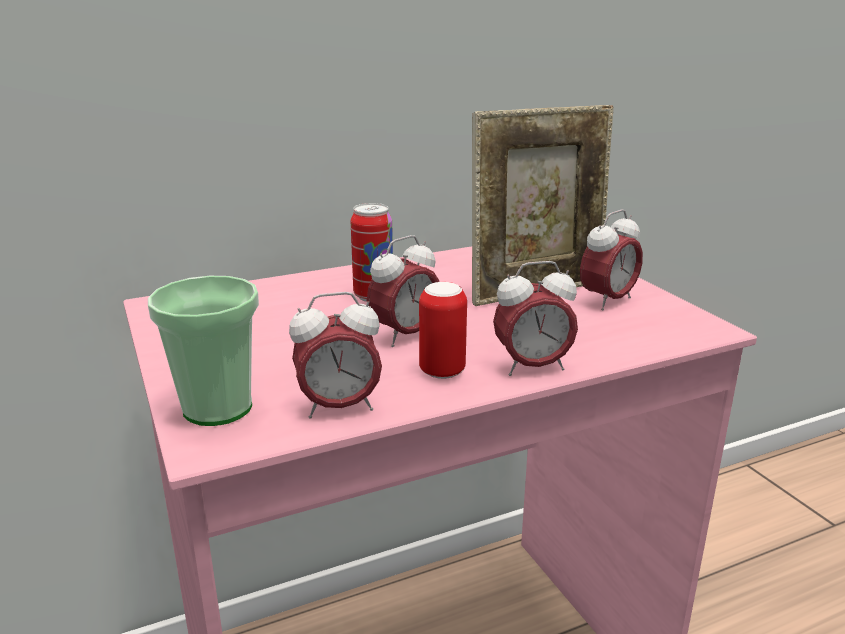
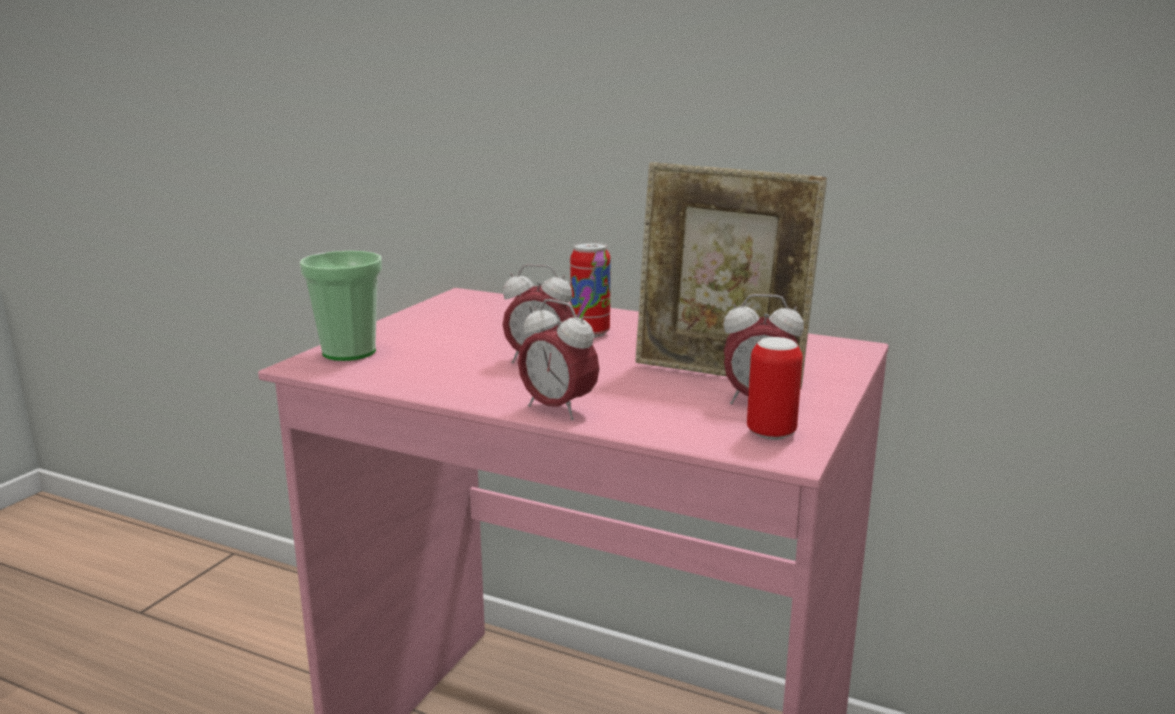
camera: 50 degrees right, 5 degrees down
(339, 407) = (396, 377): alarm clock -> none
(442, 371) = (498, 386): can -> can (771, 433)

